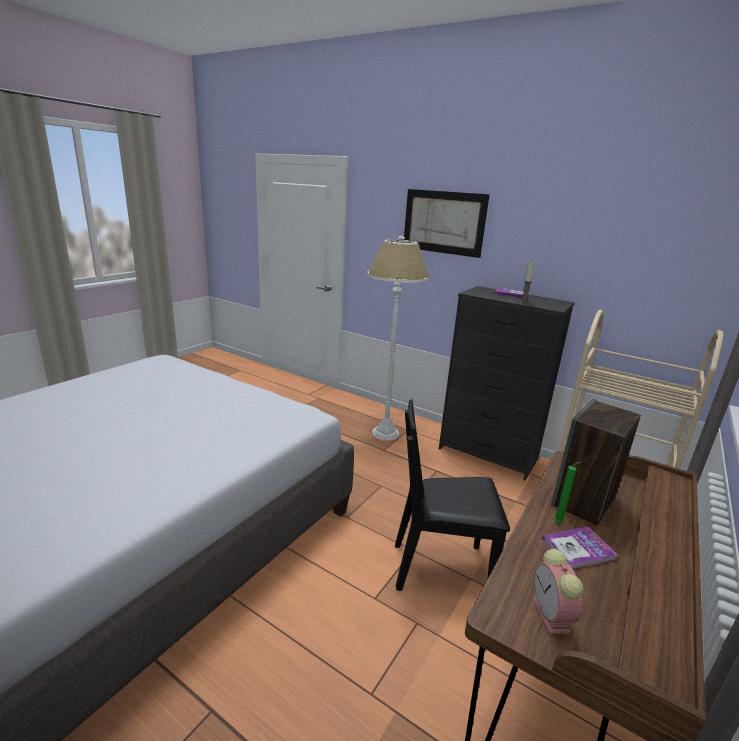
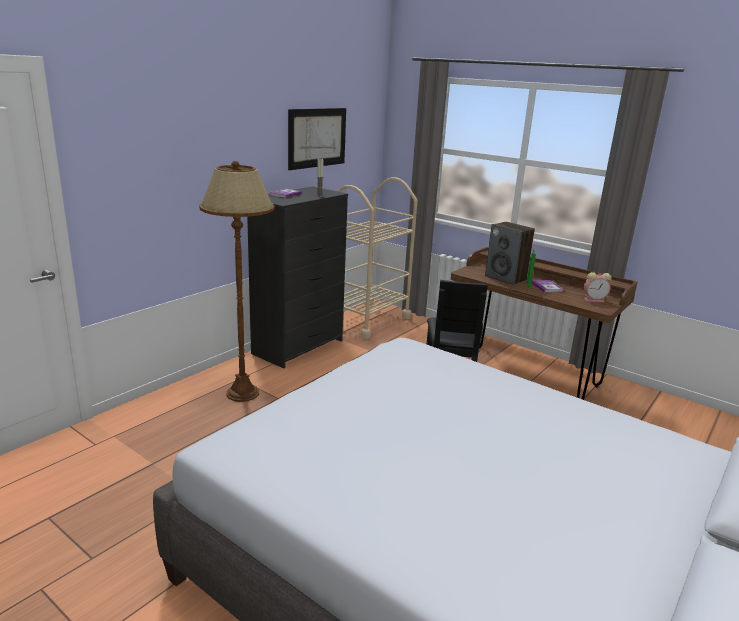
camera: 85 degrees left, 0 degrees up
(385, 433) = (243, 393): white floor lamp -> brown floor lamp
(443, 222) = (199, 137): picture -> picture (317, 138)

